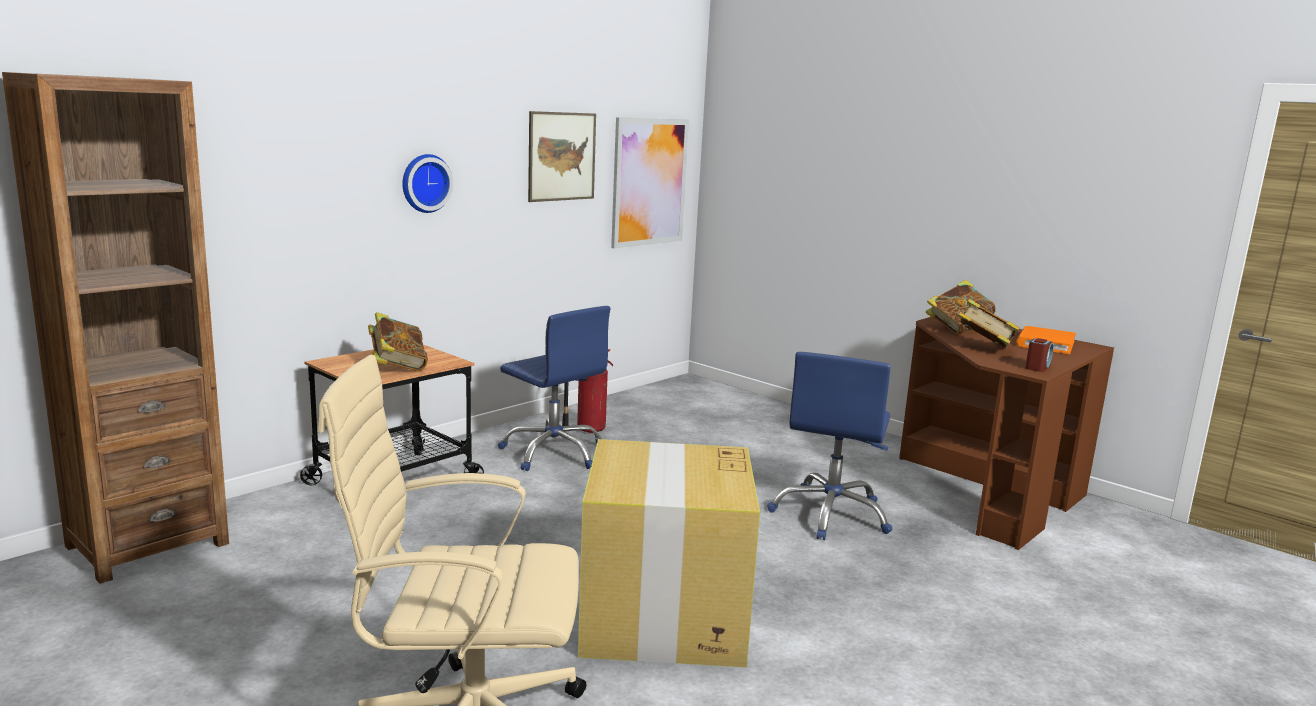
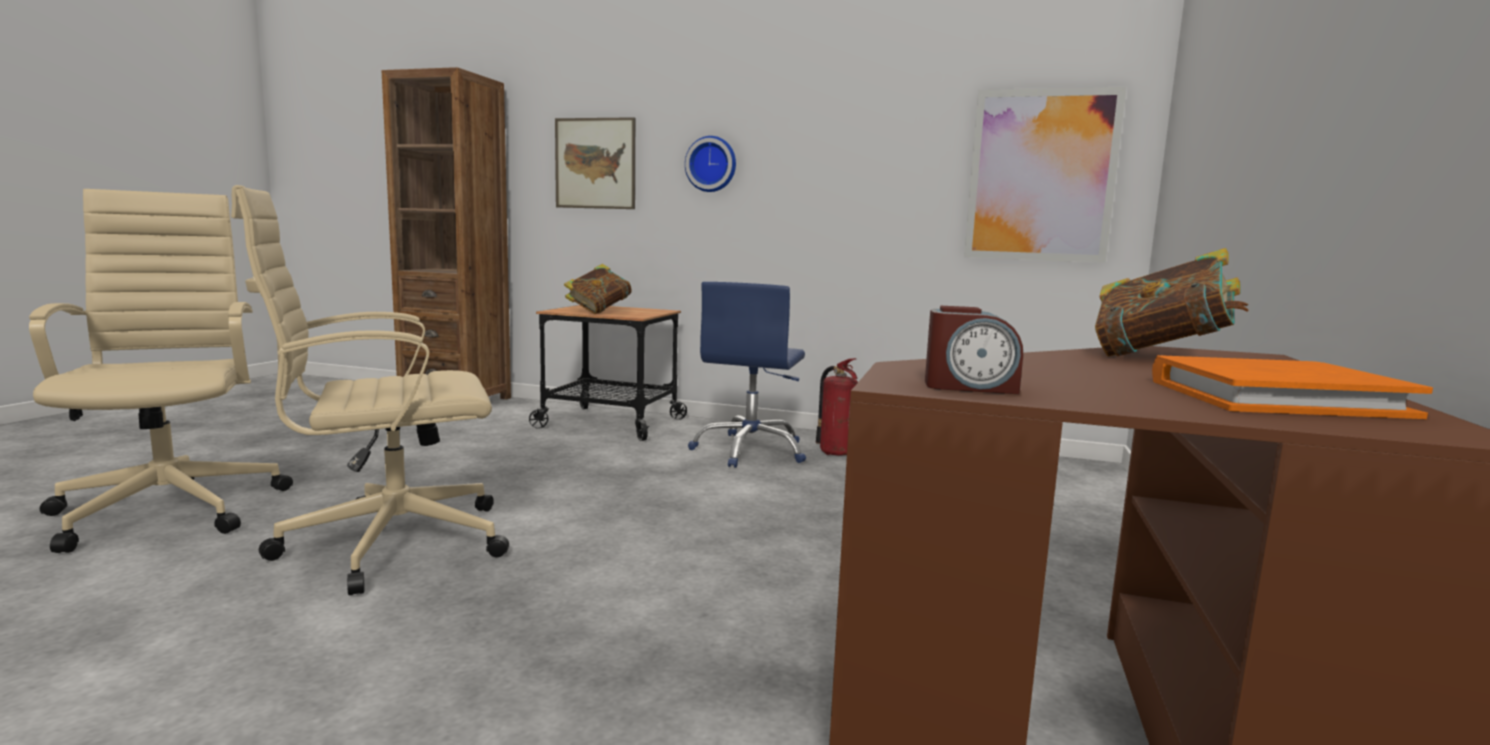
camera: 65 degrees right, 5 degrees down
(562, 156) = (885, 140): picture -> picture (595, 163)
(663, 618) = (388, 543): cardboard box -> beige office chair
(831, 514) = (765, 600): blue office chair -> none
(983, 348) = (1034, 365): book -> none

